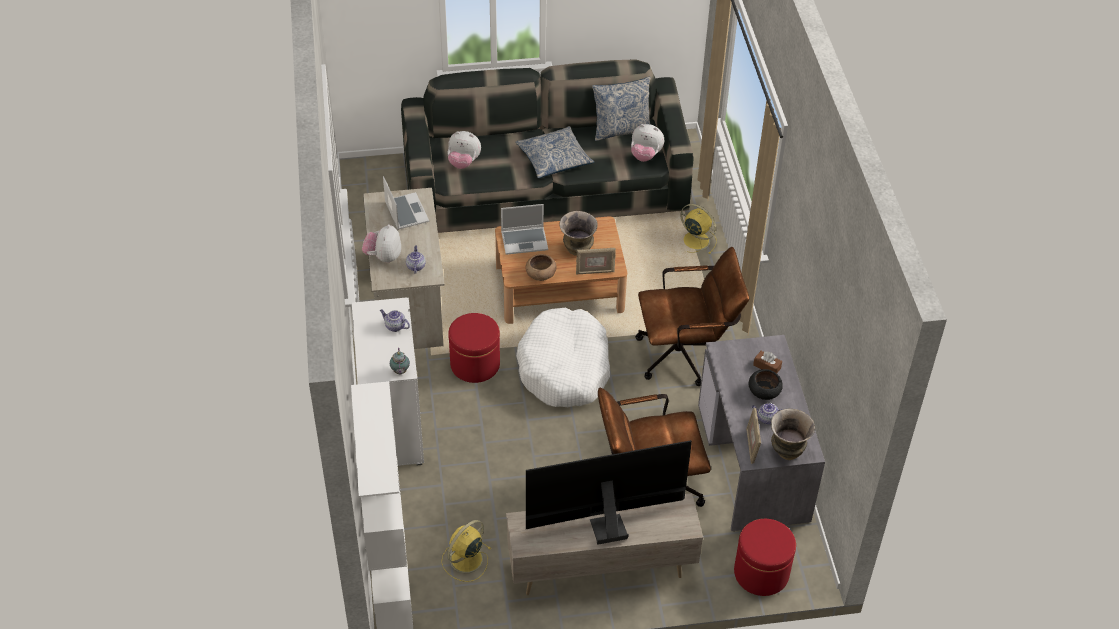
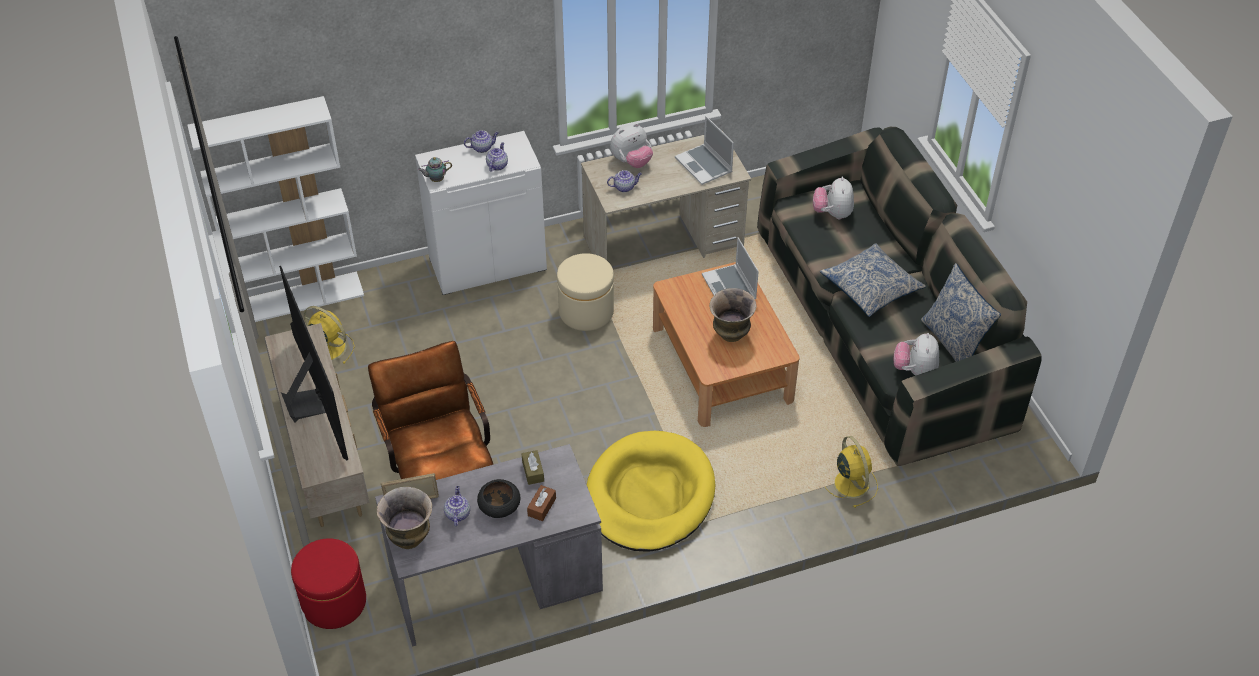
camera: 80 degrees right, 0 degrees up
(366, 334) = (482, 147): none -> teapot
(383, 257) = (631, 162): plush toy -> plush toy turned 150 degrees clockwise
(405, 212) = (704, 165): laptop -> laptop turned 90 degrees clockwise
(475, 364) = (586, 311): red ottoman -> beige ottoman
(540, 275) = (680, 309): brown bowl -> none
(564, 368) = (599, 386): white dog bed -> none
(595, 272) = (699, 355): picture frame -> none
(686, 355) = (649, 495): brown office chair -> yellow dog bed
(695, 240) = (850, 482): yellow fan -> yellow fan turned 45 degrees counterclockwise
(730, 367) = (533, 471): none -> brown tissue box

